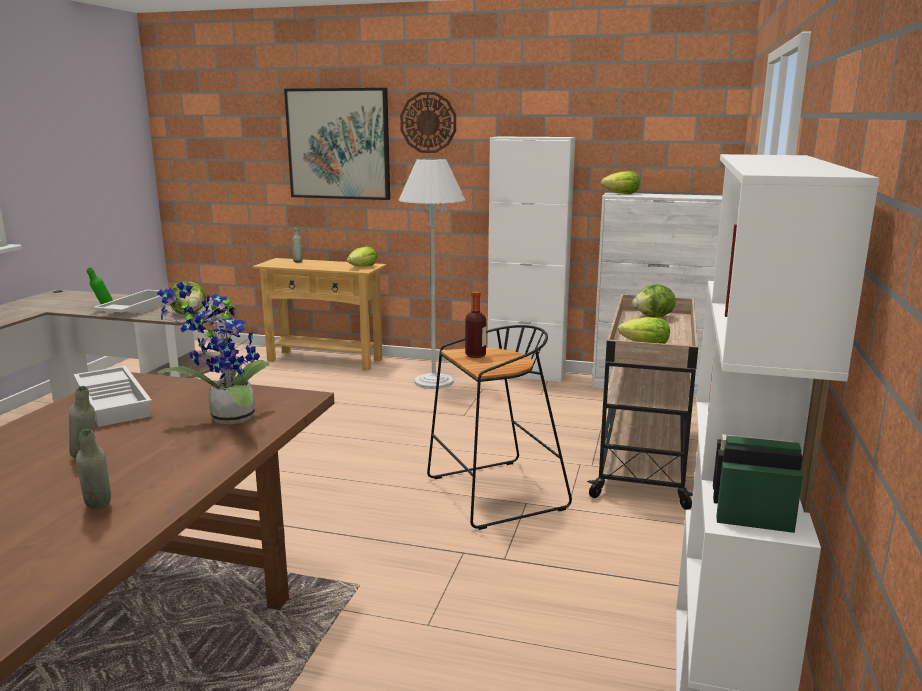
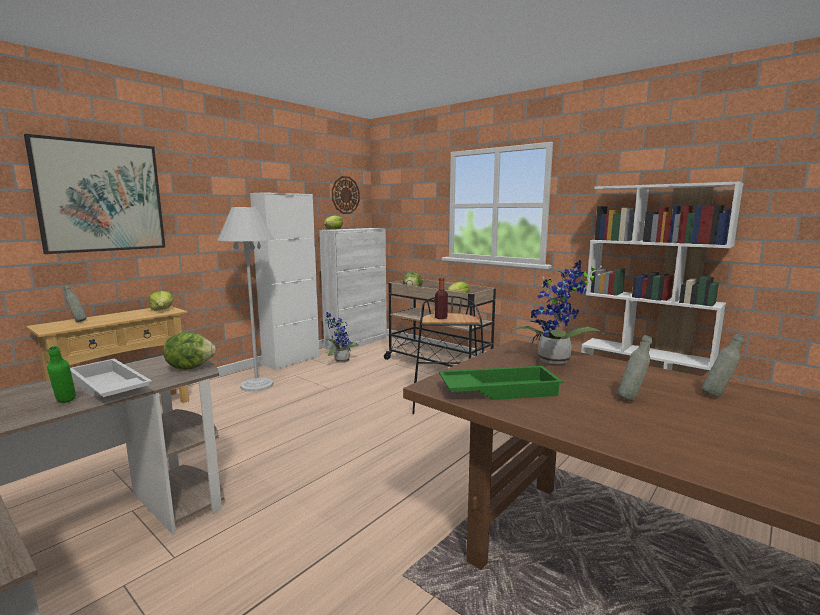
camera: 65 degrees left, 5 degrees down
(115, 402) = (498, 390): white tray -> green tray
(428, 122) = (193, 180): wall clock -> wall clock (345, 195)
(564, 396) = (340, 360): none -> potted plant

